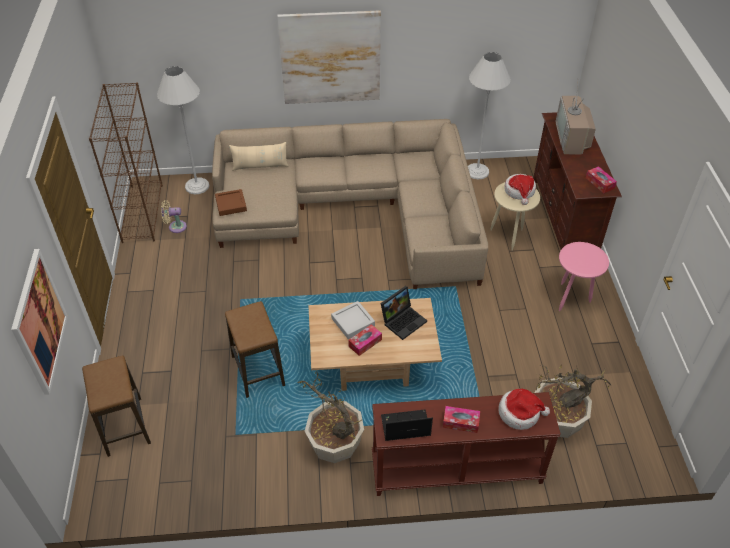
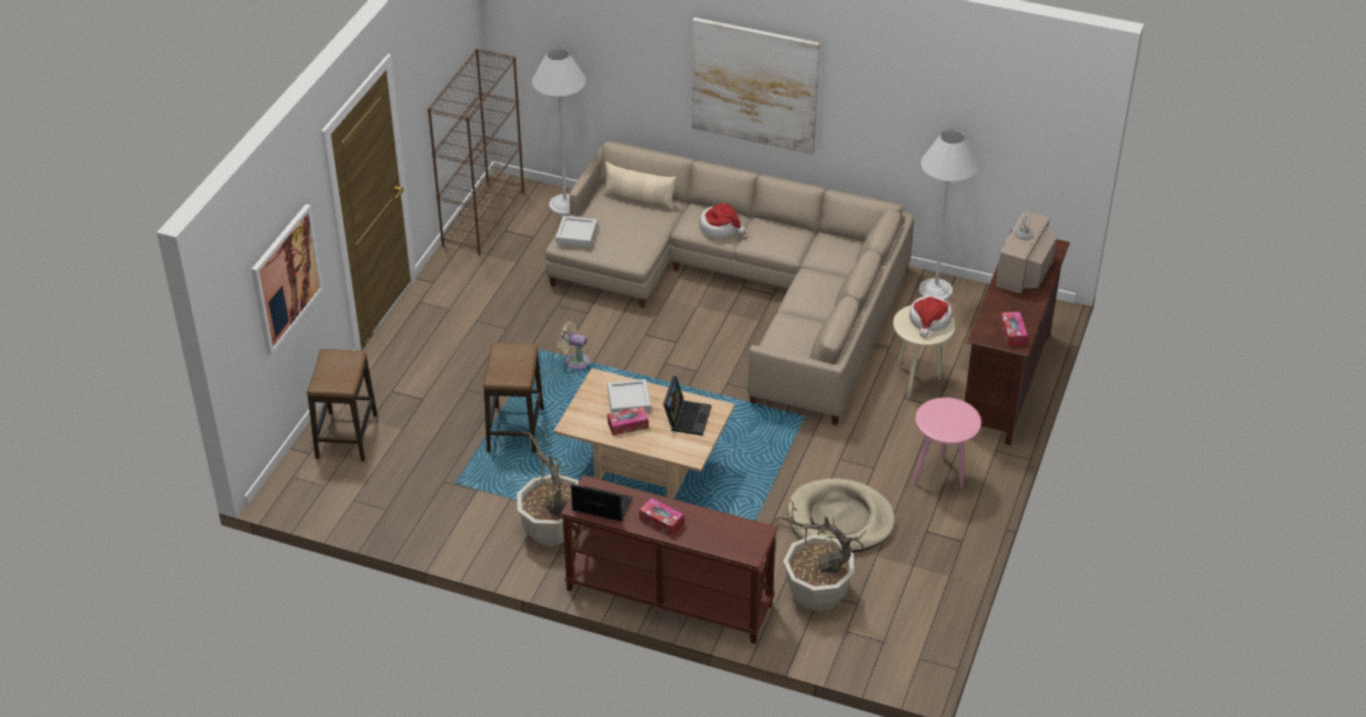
camera: 25 degrees right, 5 degrees down
(175, 227) = (512, 246): beige fan -> beige fan (575, 361)
(231, 205) = (576, 235): brown tray -> grey tray
(403, 320) = (686, 417): laptop -> laptop turned 60 degrees counterclockwise
(520, 413) = (730, 534): hat -> hat (720, 227)
(531, 356) = (840, 520): none -> beige dog bed

